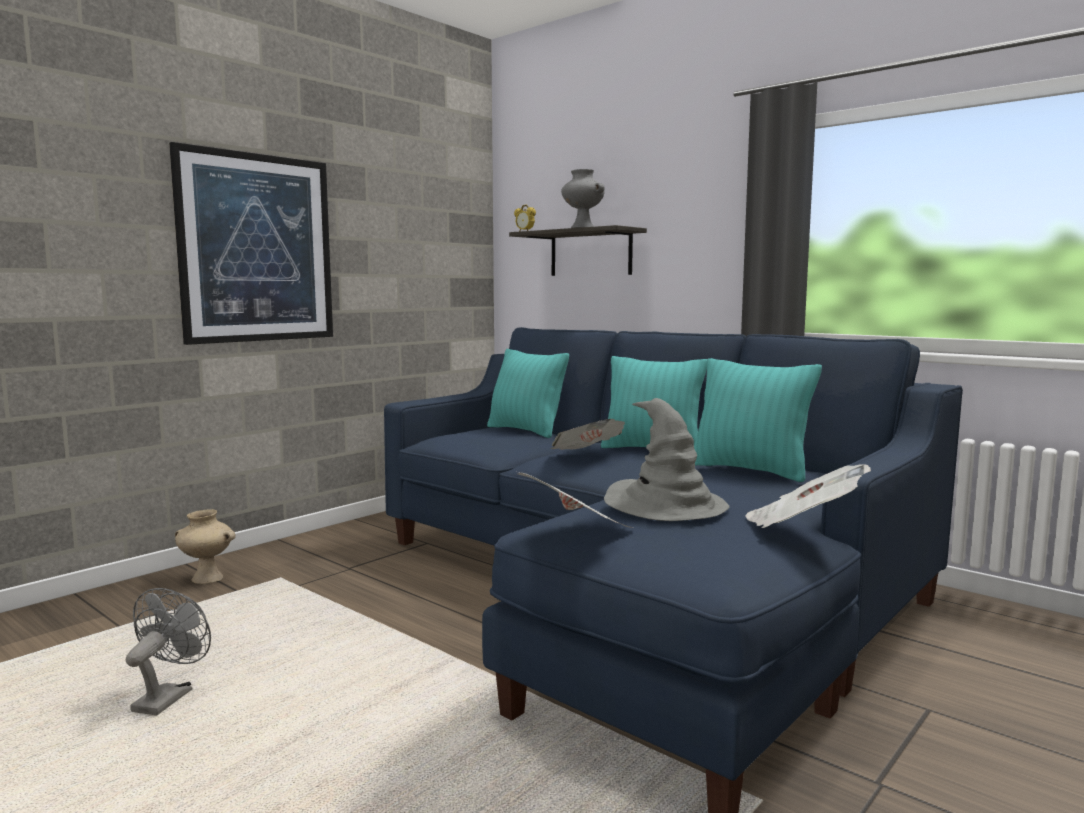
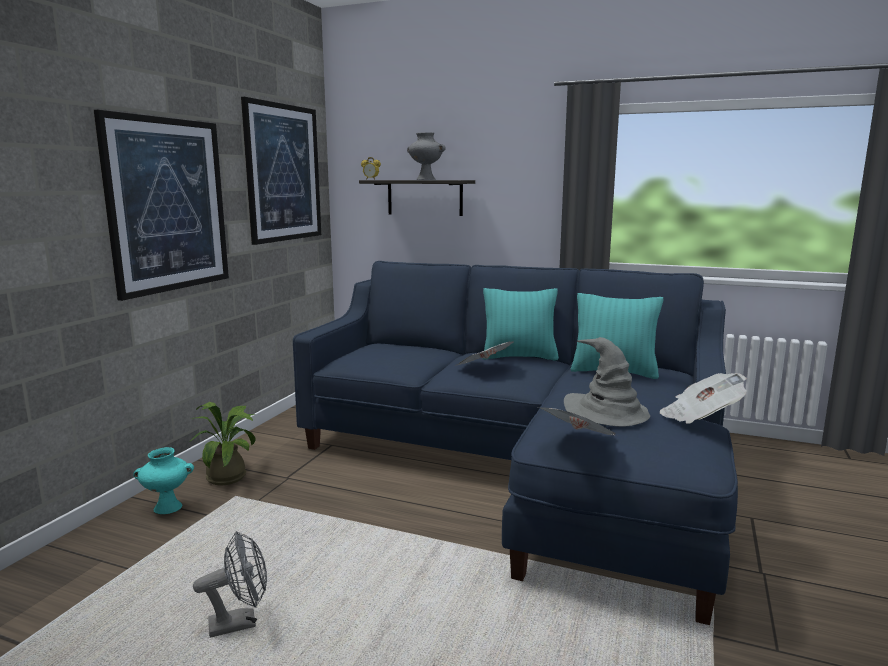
camera: 20 degrees left, 5 degrees up
(168, 696) = (240, 622): grey fan -> grey fan turned 75 degrees clockwise
(206, 579) = (167, 508): beige vase -> turquoise vase
(294, 558) = (230, 475): none -> potted plant
(423, 224) = (283, 173): none -> picture
(526, 431) = (403, 346): turquoise pillow -> none

